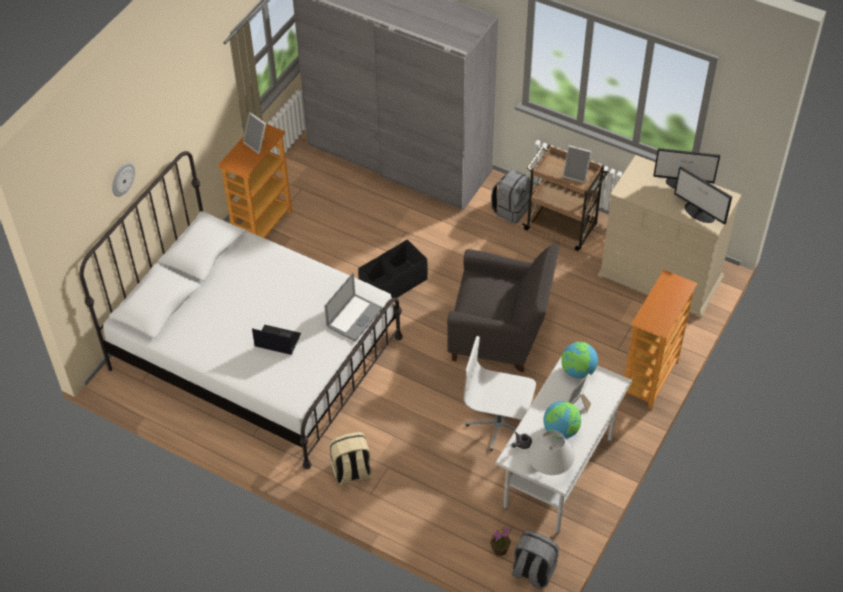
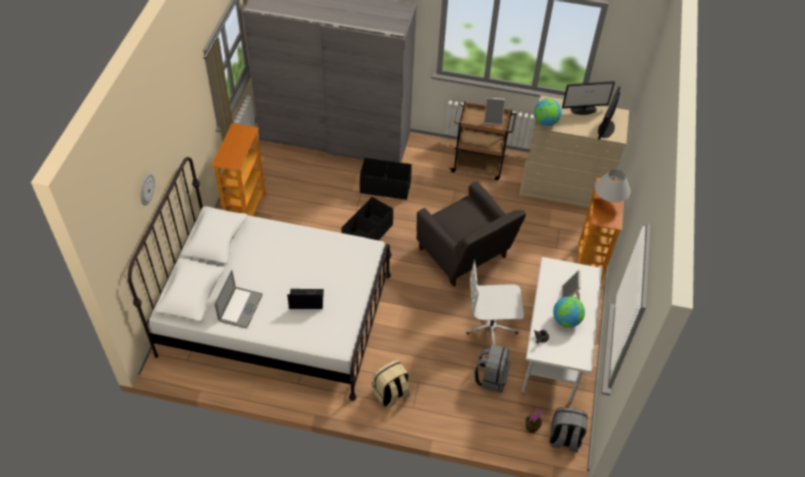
camera: 20 degrees left, 0 degrees up
(257, 144) = (239, 141): picture frame -> none
(354, 317) = (362, 267): laptop -> laptop (240, 307)
(436, 231) = (385, 187): none -> black storage box
(501, 334) = (465, 255): grey armchair -> grey armchair turned 60 degrees clockwise
(511, 209) = (435, 159): grey backpack -> grey backpack (491, 377)
(549, 468) = (570, 353): white table lamp -> white table lamp (608, 202)
(578, 371) = (558, 270): globe -> globe (545, 122)
(700, 213) = (606, 129): monitor -> monitor turned 90 degrees clockwise

